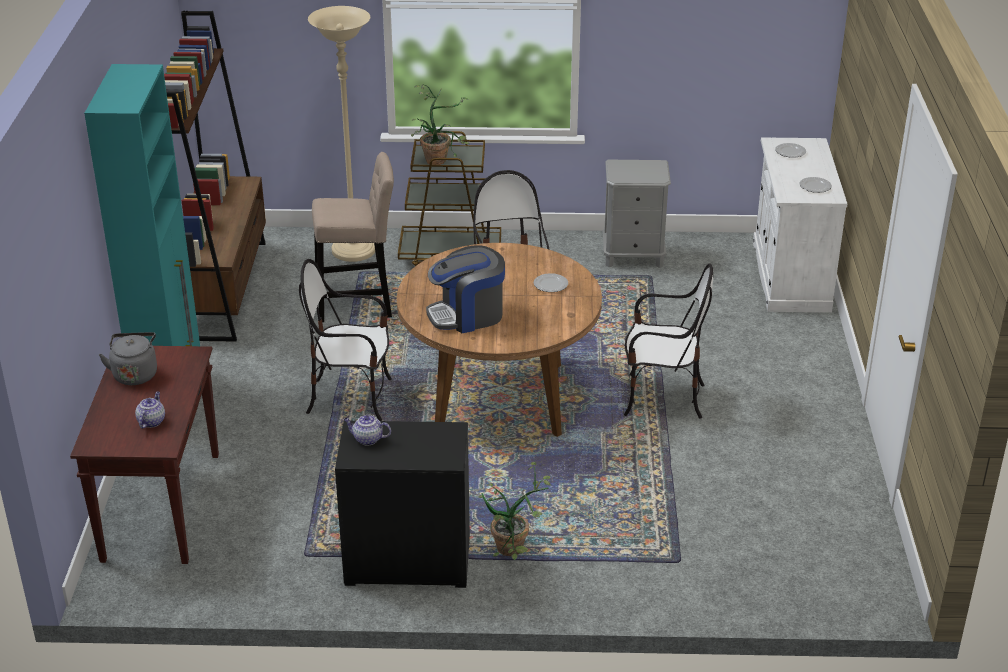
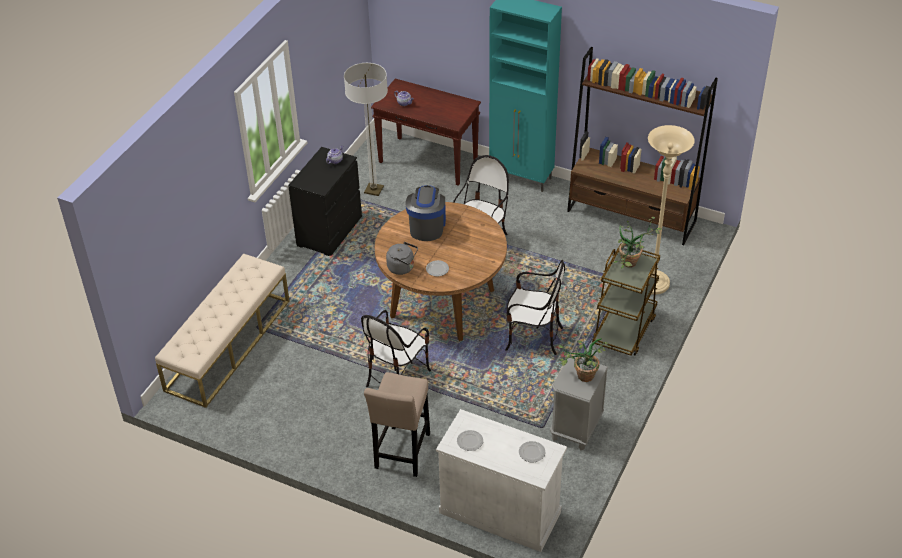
camera: 115 degrees right, 10 degrees up
(135, 374) = (449, 103): grey kettle -> grey kettle (402, 268)
(270, 546) = (374, 190): none -> floor lamp
(359, 305) = (581, 270): beige stool -> beige stool (402, 454)
(516, 551) = (309, 270): potted plant -> potted plant (581, 378)
(736, 579) = (228, 344): none -> beige bench

